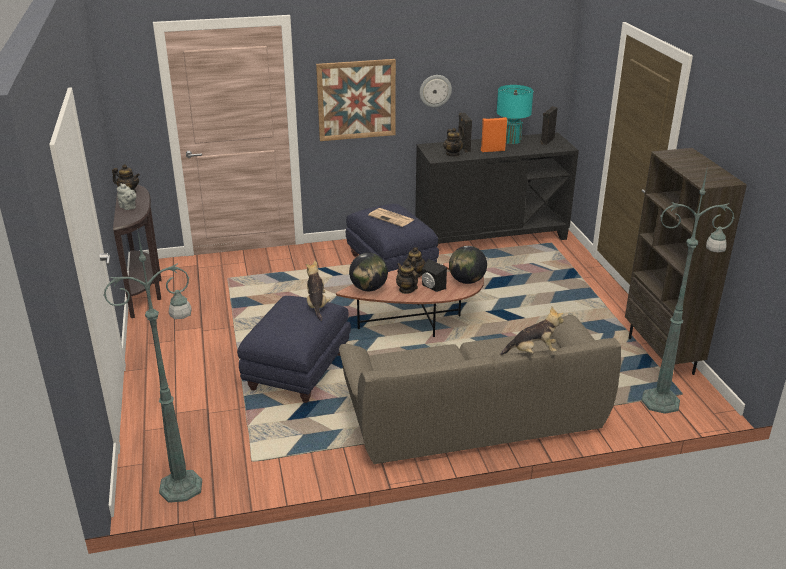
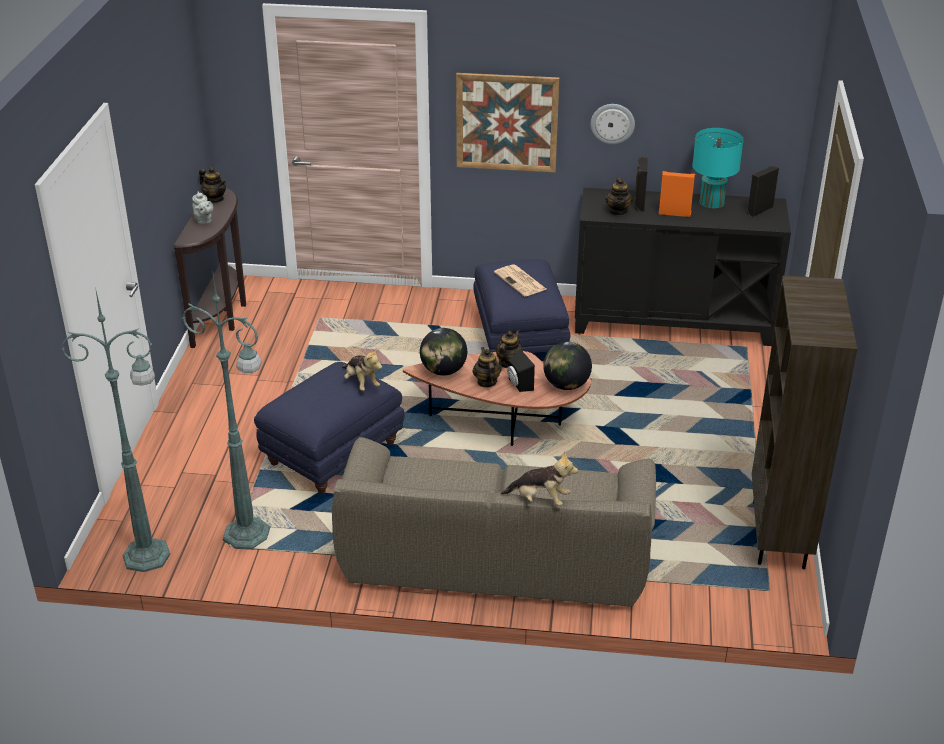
camera: 20 degrees right, 5 degrees up
(317, 305) = (361, 383): plush toy -> plush toy turned 135 degrees clockwise
(662, 401) = (737, 593): green floor lamp -> green floor lamp (249, 535)

